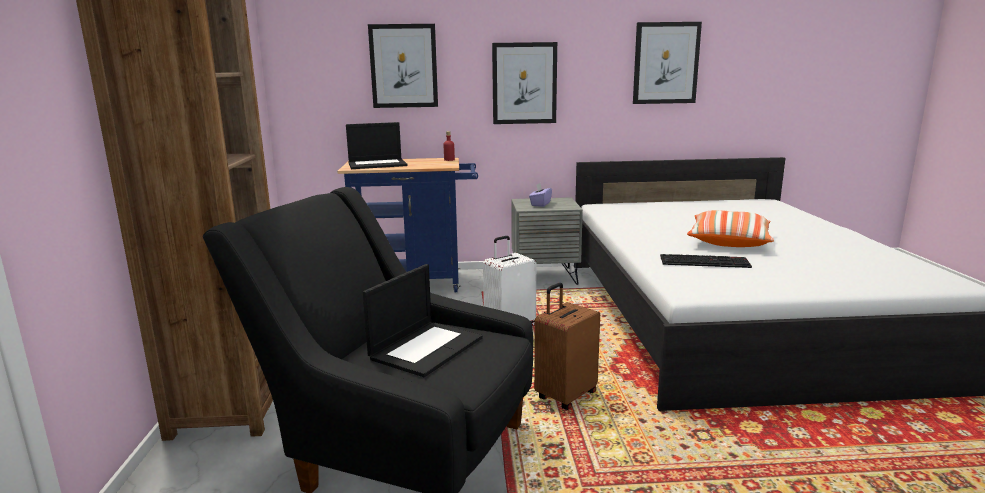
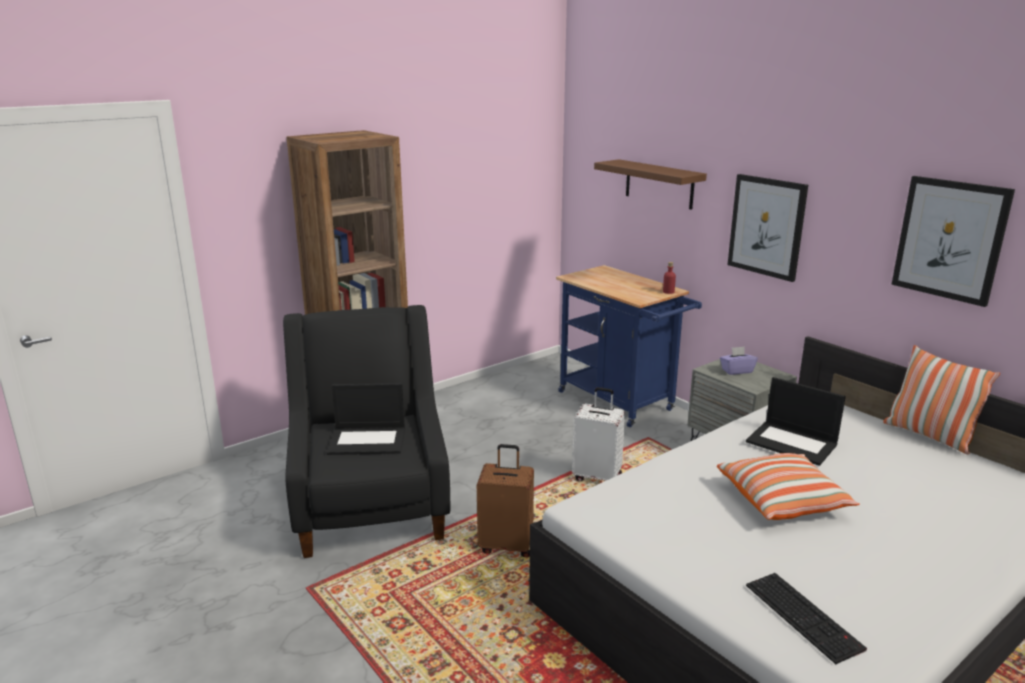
camera: 55 degrees right, 5 degrees up
(378, 164) = (601, 278): laptop -> laptop (793, 443)
(404, 66) = (659, 184): picture -> brown shelf
(679, 200) = (929, 435): none -> pillow
(705, 261) = (680, 499): keyboard -> keyboard (805, 617)

